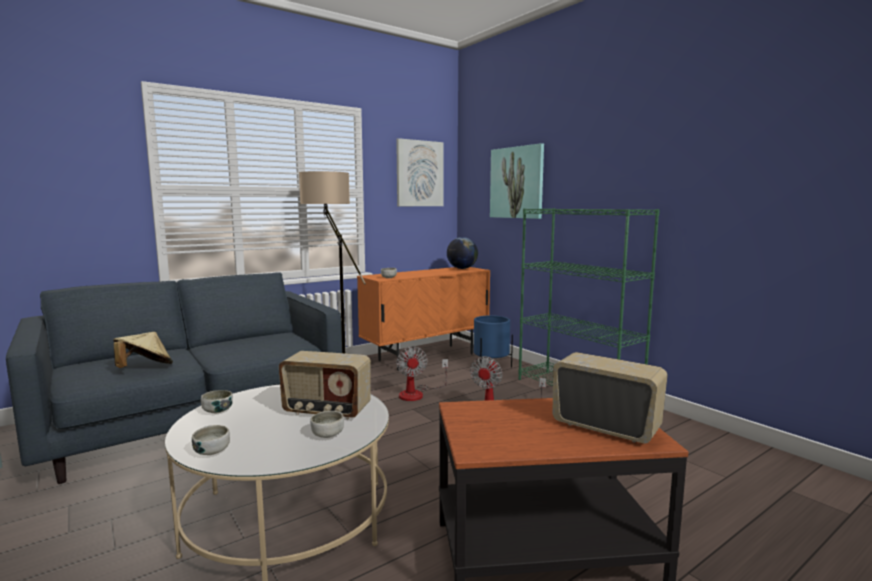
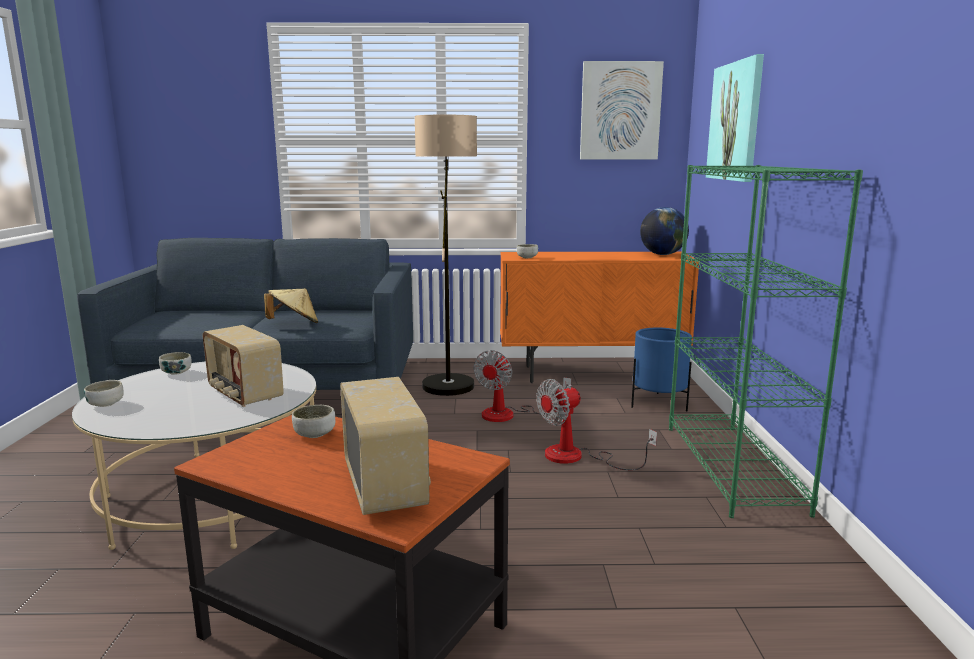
camera: 35 degrees right, 5 degrees up
(144, 369) = (200, 324): beige hat -> beige hat (294, 324)
(327, 434) = (199, 415): bowl -> bowl (314, 434)

